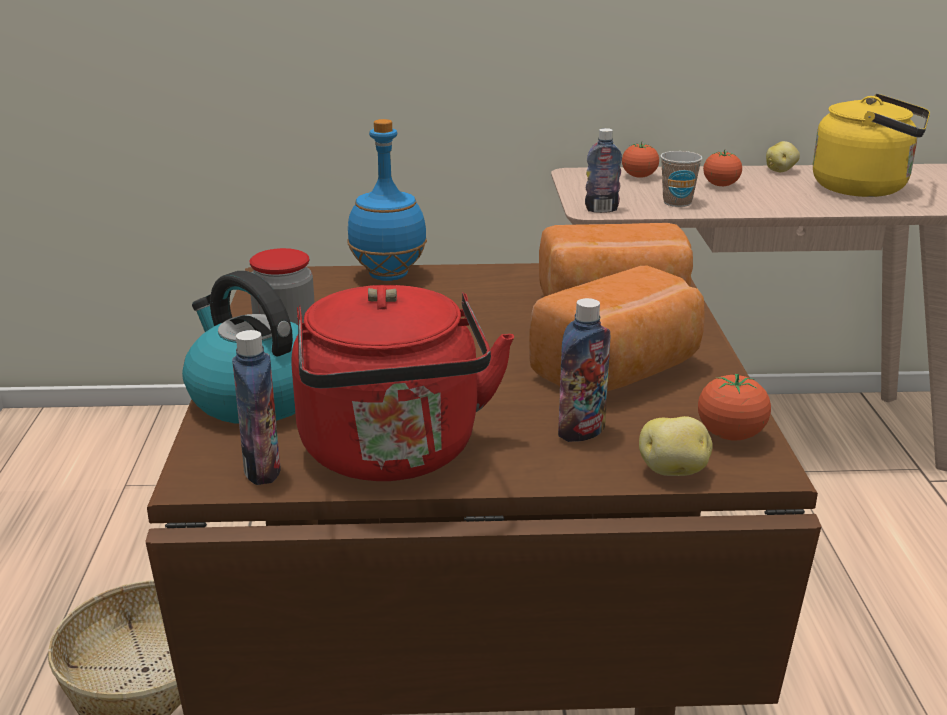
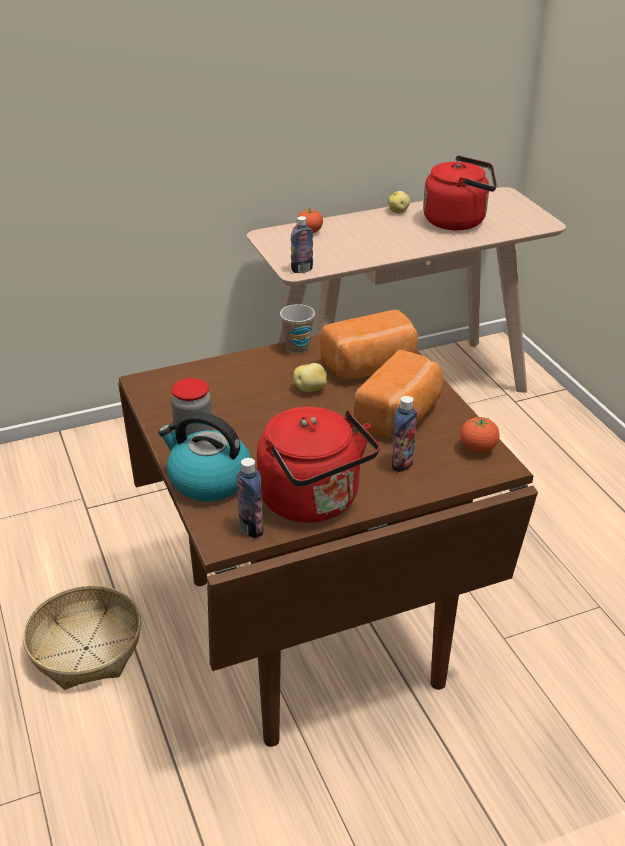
camera: 20 degrees left, 10 degrees up
(388, 276) = (219, 367): blue bottle -> none
(674, 471) = (461, 478): potato -> potato (311, 389)
(677, 202) = (347, 254): cup -> cup (297, 347)
(721, 185) = (367, 232): tomato -> none
(866, 188) = (458, 221): yellow kettle -> red kettle

